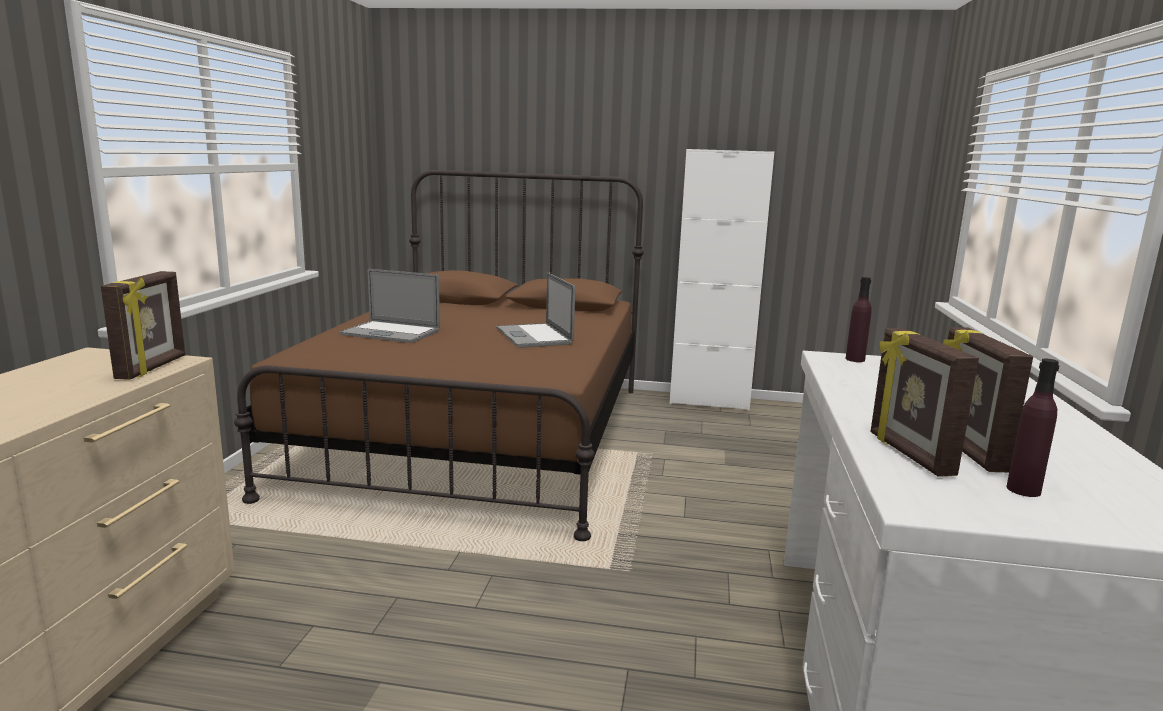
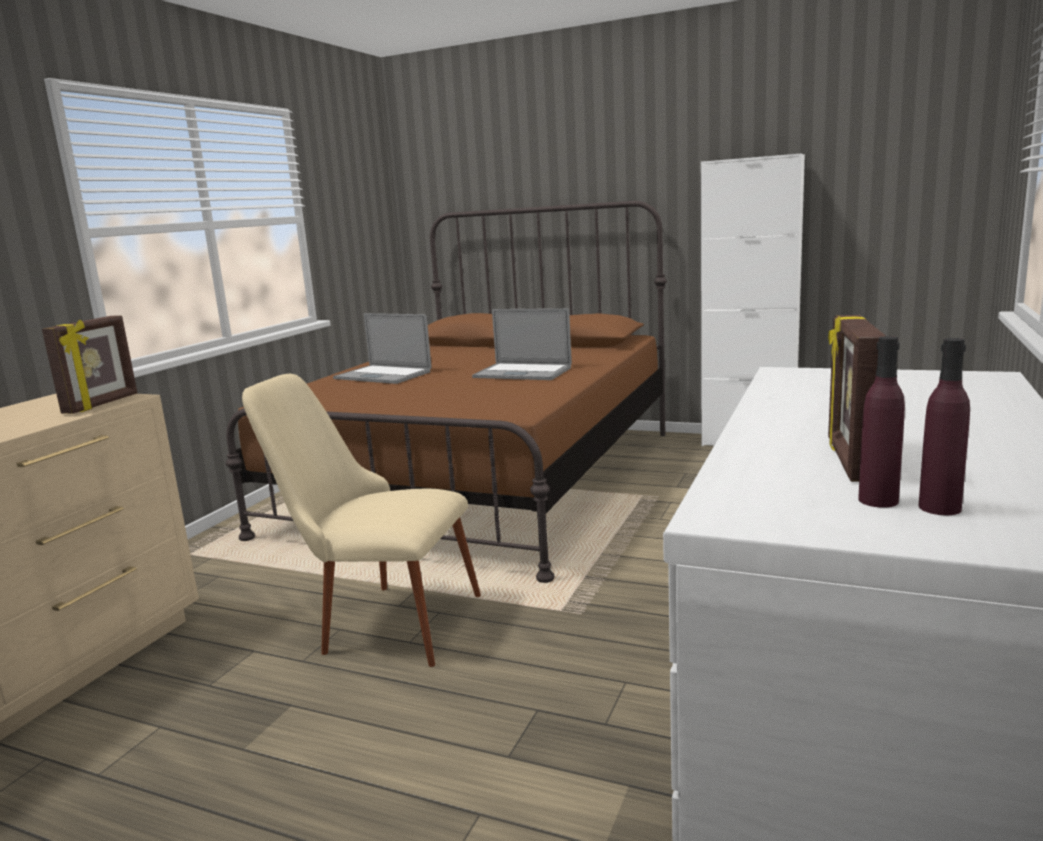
camera: 15 degrees right, 0 degrees up
(434, 586) = (378, 620): none -> beige chair
(533, 336) = (522, 373): laptop -> laptop turned 60 degrees counterclockwise
(855, 359) = (813, 373): purple bottle -> purple bottle (939, 508)
(908, 454) = (770, 465): picture frame -> none

